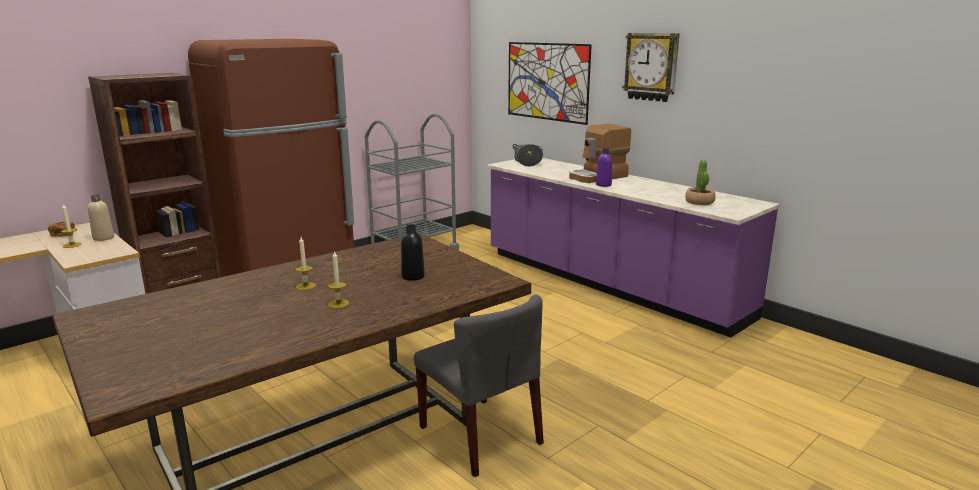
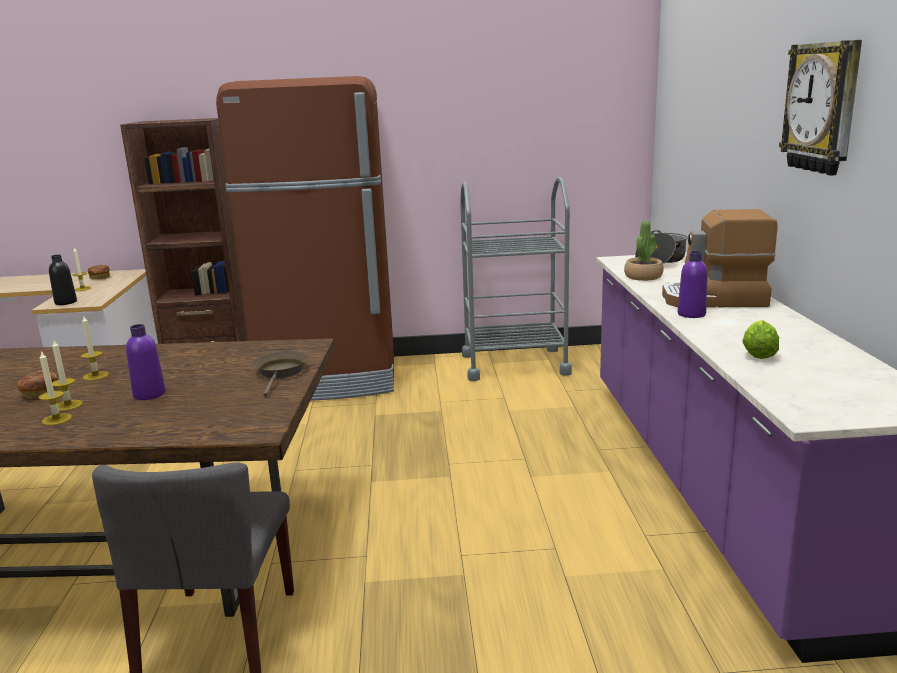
camera: 40 degrees right, 0 degrees up
(103, 238) = (113, 286): beige bottle -> none
(292, 304) = (39, 393): none -> bread
(354, 311) = (57, 419): none -> candle
(382, 284) = (149, 394): none -> purple bottle
(413, 276) = (195, 393): black bottle -> black bottle (66, 302)
(438, 255) = (281, 373): none -> brown frying pan
(547, 81) = (714, 134): picture -> none
(666, 196) = (758, 353): none -> lettuce
(699, 202) = (796, 378): potted plant -> potted plant (643, 276)

